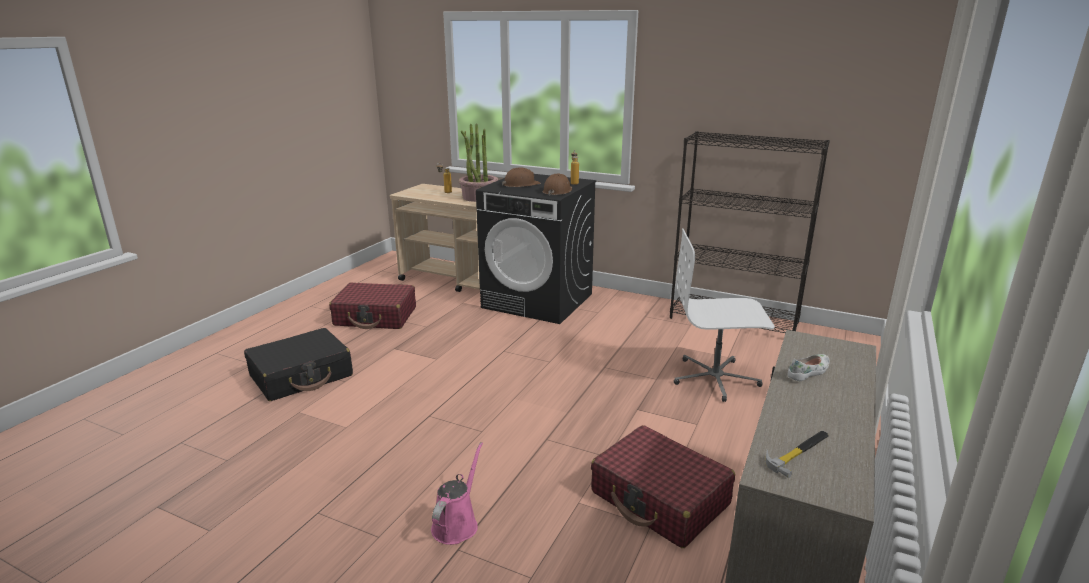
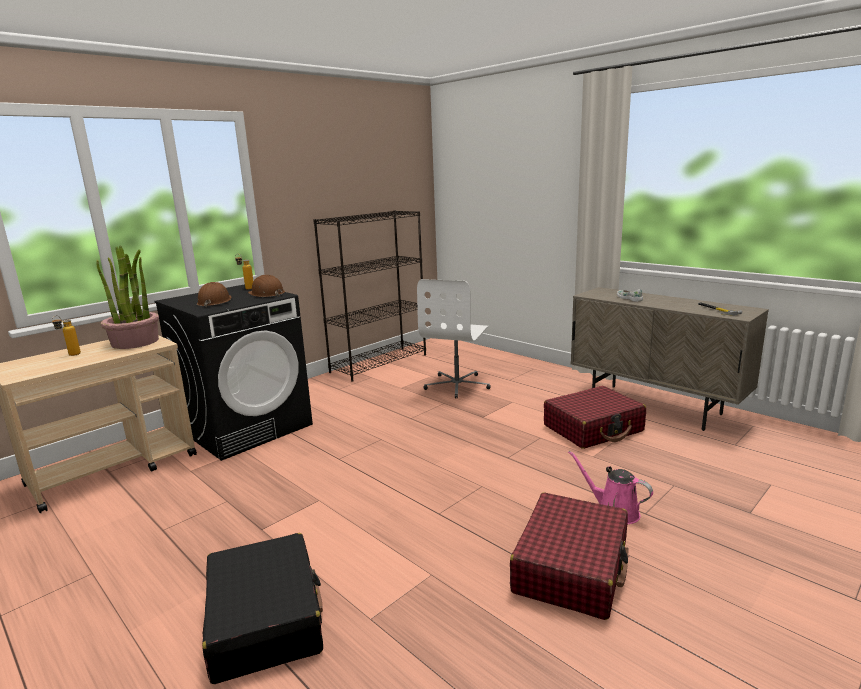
camera: 70 degrees left, 5 degrees down
(376, 317) = (144, 541): red suitcase -> red suitcase (571, 567)

